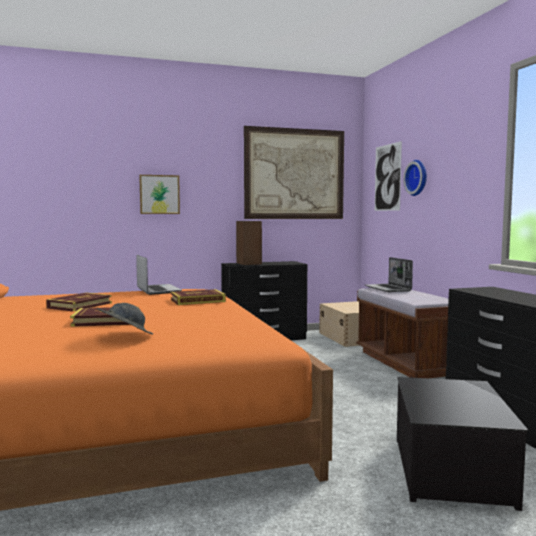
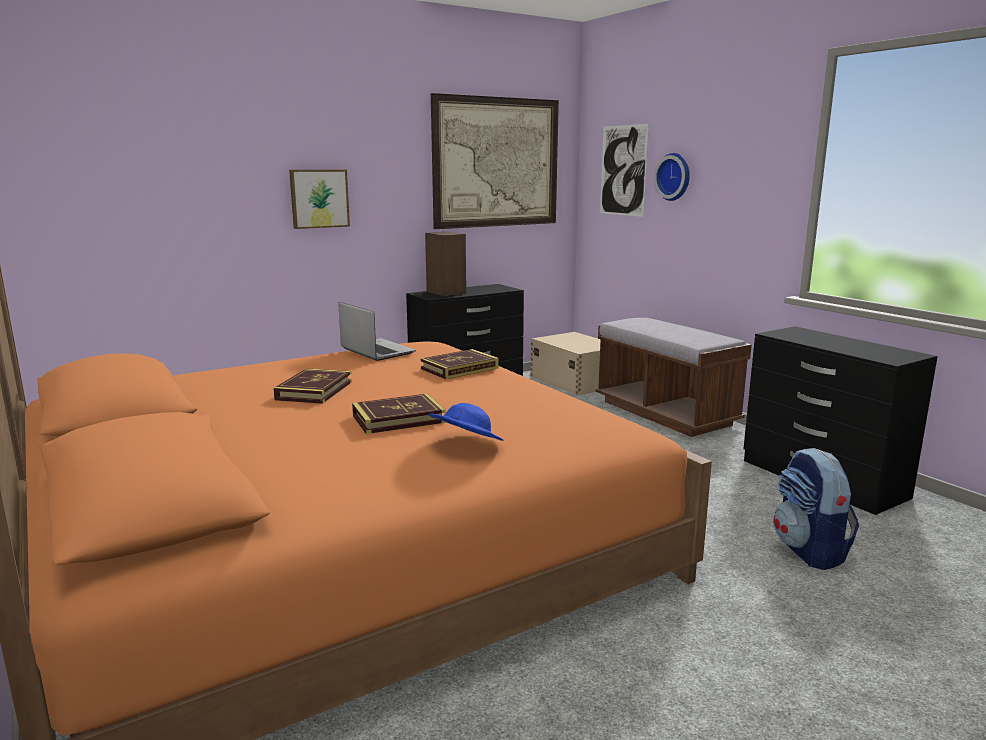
camera: 15 degrees left, 10 degrees up
(125, 336) = (465, 445): grey hat -> blue hat
(388, 289) = (641, 323): laptop -> none
(452, 471) = (809, 551): storage box -> backpack

